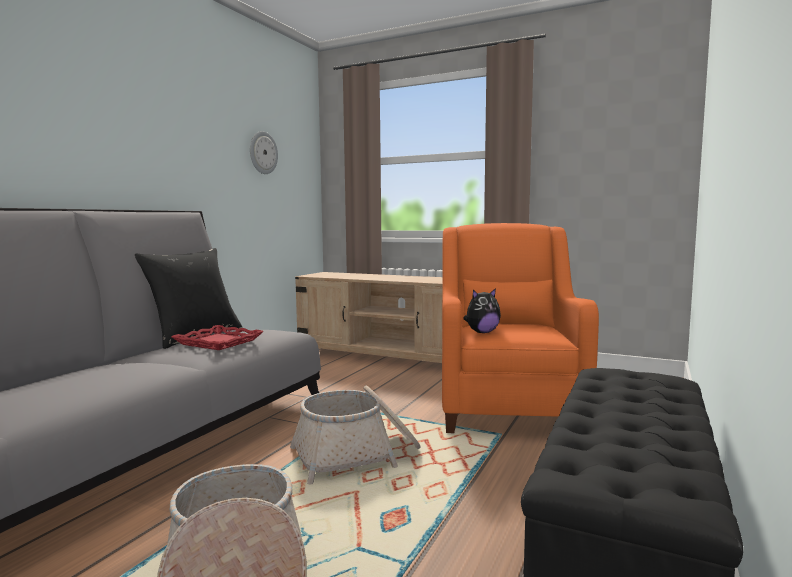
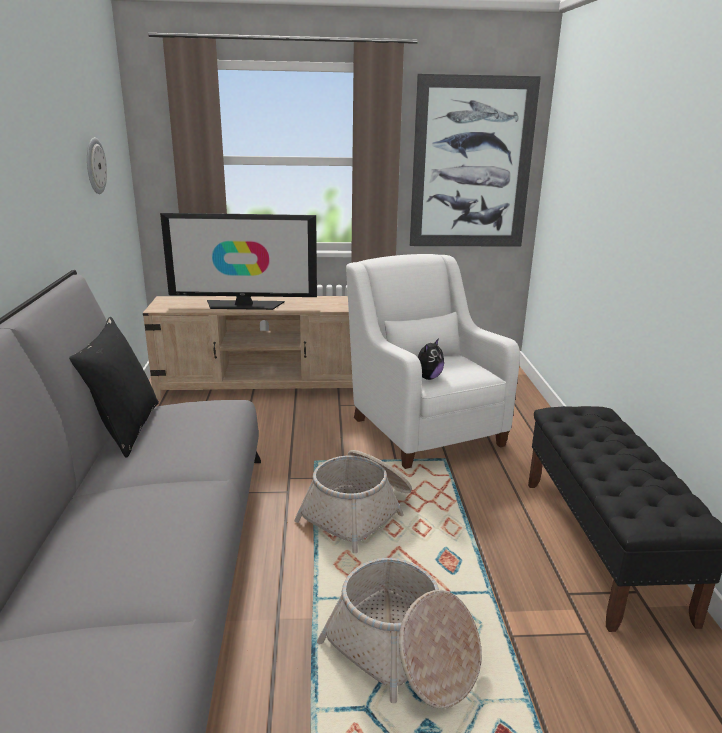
camera: 30 degrees left, 15 degrees up
(218, 342) = (193, 438): red tray -> none
(375, 277) = (244, 305): none -> television
(507, 407) = (423, 427): orange armchair -> white armchair
(612, 148) = (471, 164): none -> picture

